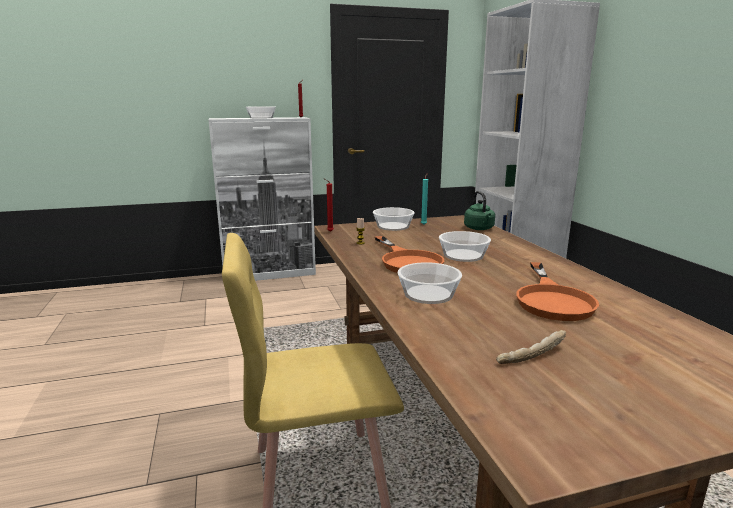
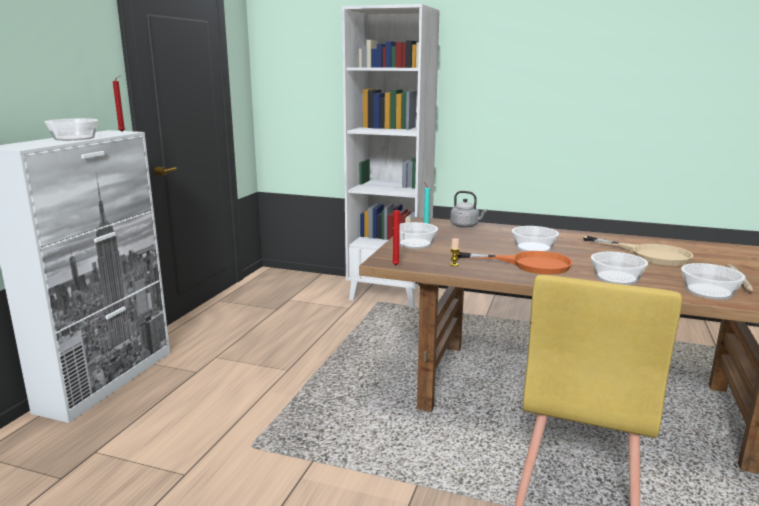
camera: 55 degrees left, 0 degrees up
(461, 340) = (708, 291): none -> bowl
(479, 229) = (466, 226): green kettle -> grey kettle
(552, 299) = (650, 255): orange frying pan -> beige frying pan

